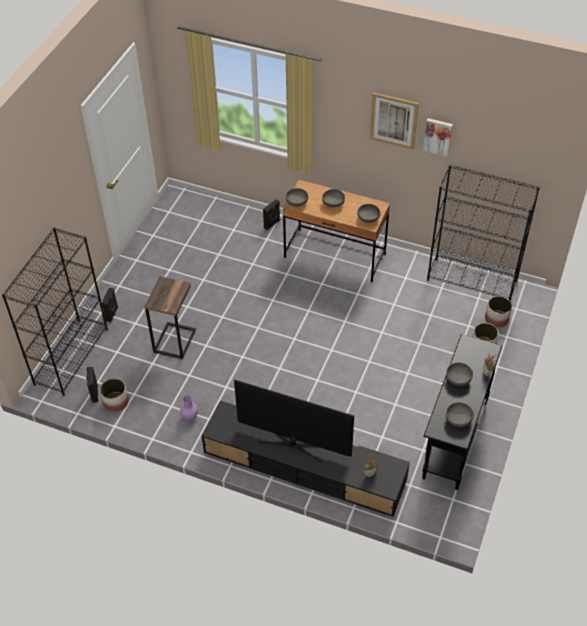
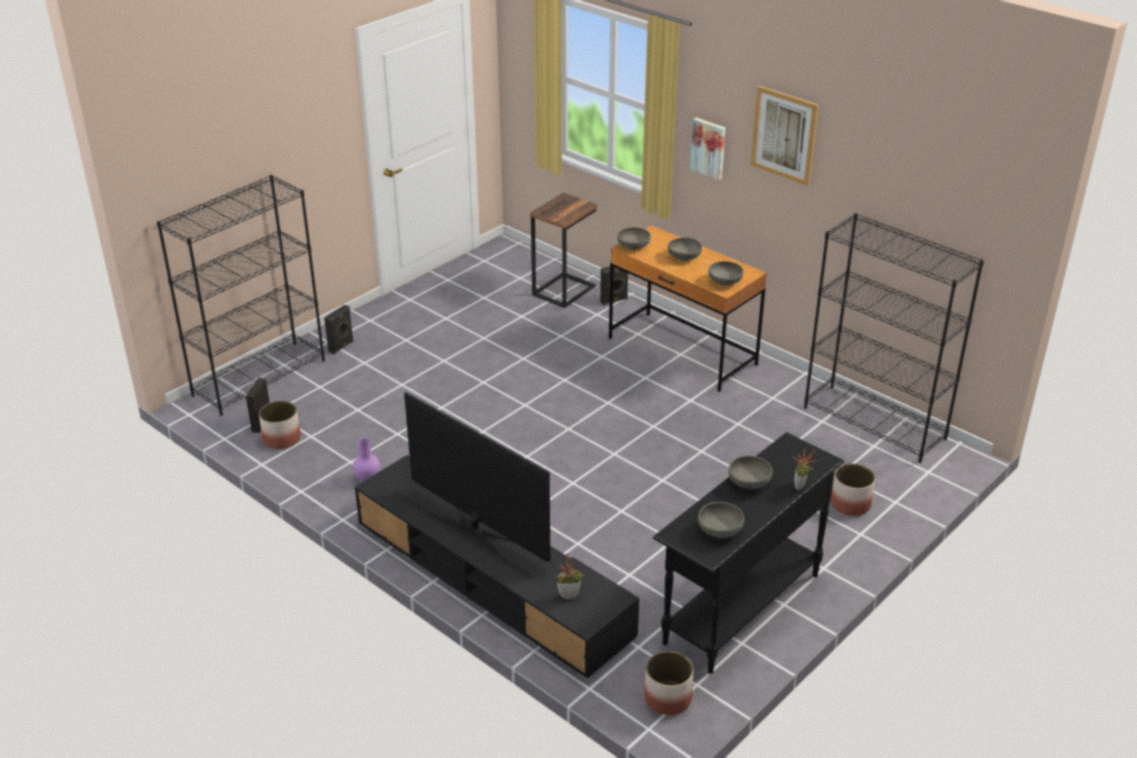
camera: 20 degrees right, 15 degrees down
(174, 341) = (402, 392): side table -> side table (562, 290)
(438, 136) = (843, 164): picture -> picture (709, 147)
(496, 319) = (890, 477): planter -> planter (667, 699)

